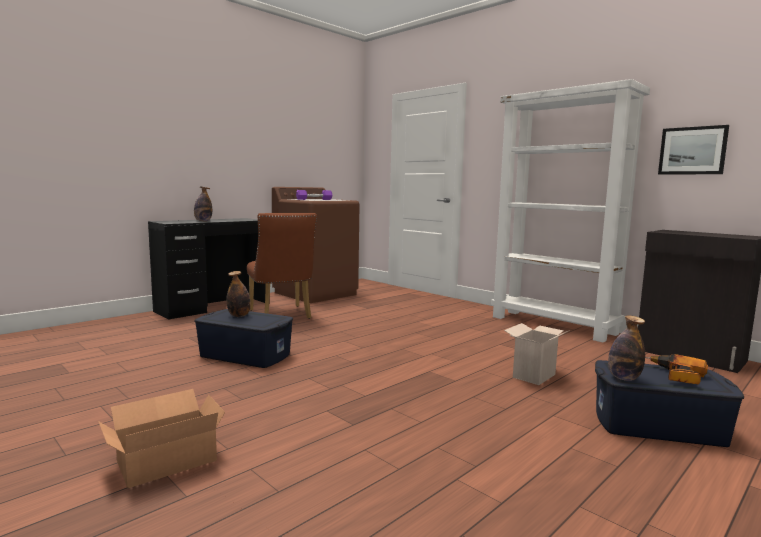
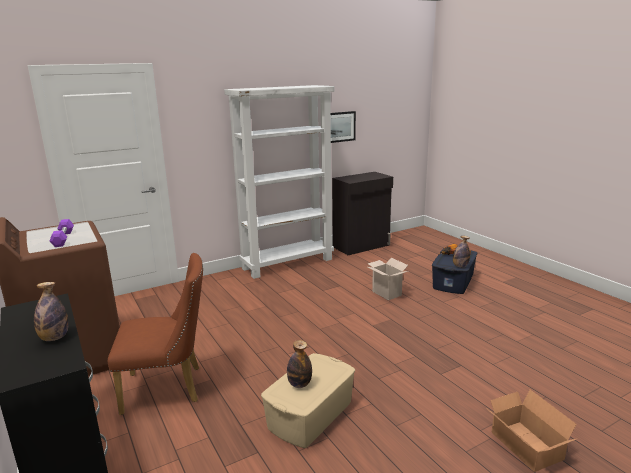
camera: 75 degrees left, 10 degrees up
(245, 355) = (310, 414): blue storage box -> beige storage box

